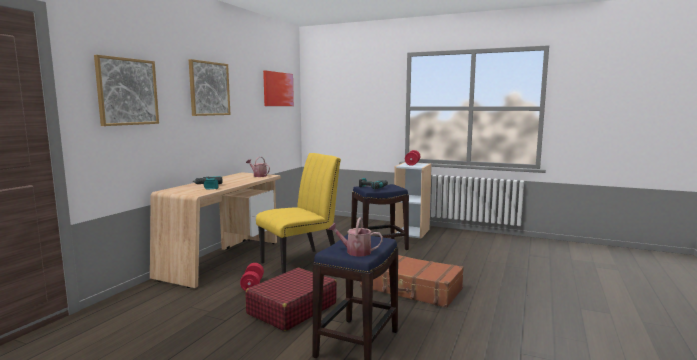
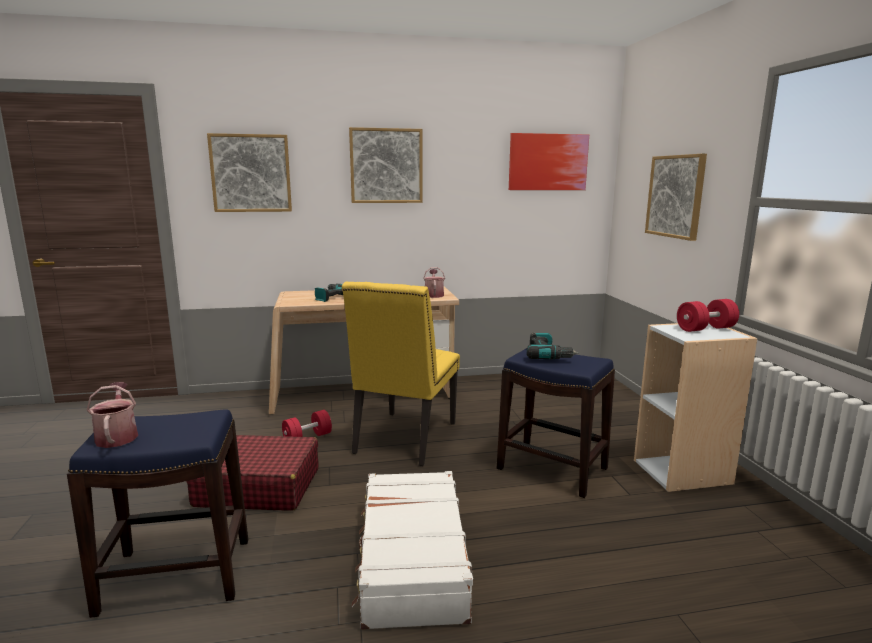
camera: 55 degrees right, 5 degrees up
(299, 263) = (405, 437): yellow chair -> yellow chair turned 90 degrees clockwise
(356, 108) = (675, 196): none -> picture
(410, 289) = (411, 559): brown suitcase -> white suitcase

